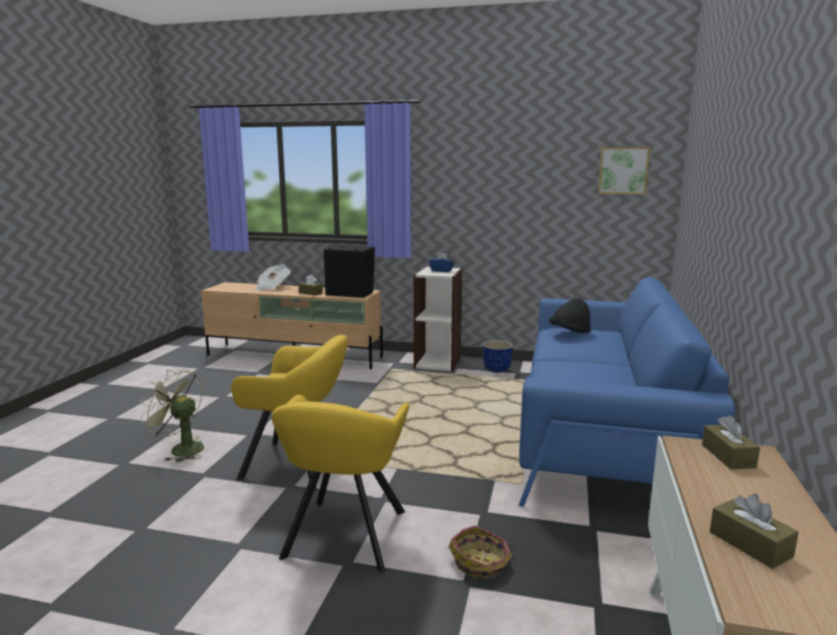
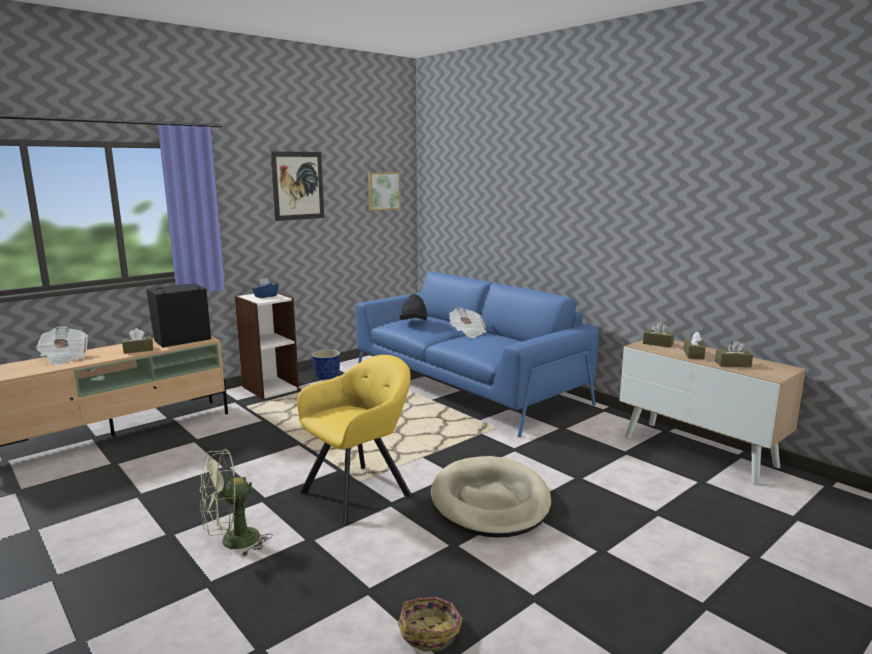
camera: 55 degrees left, 0 degrees up
(343, 538) = (490, 501): yellow armchair -> beige dog bed
(481, 563) = (563, 467): basket -> basket (430, 632)
(505, 161) = (298, 185): none -> picture
(592, 359) = (467, 333): none -> newspaper
(730, 495) = (693, 354): none -> brown tissue box

